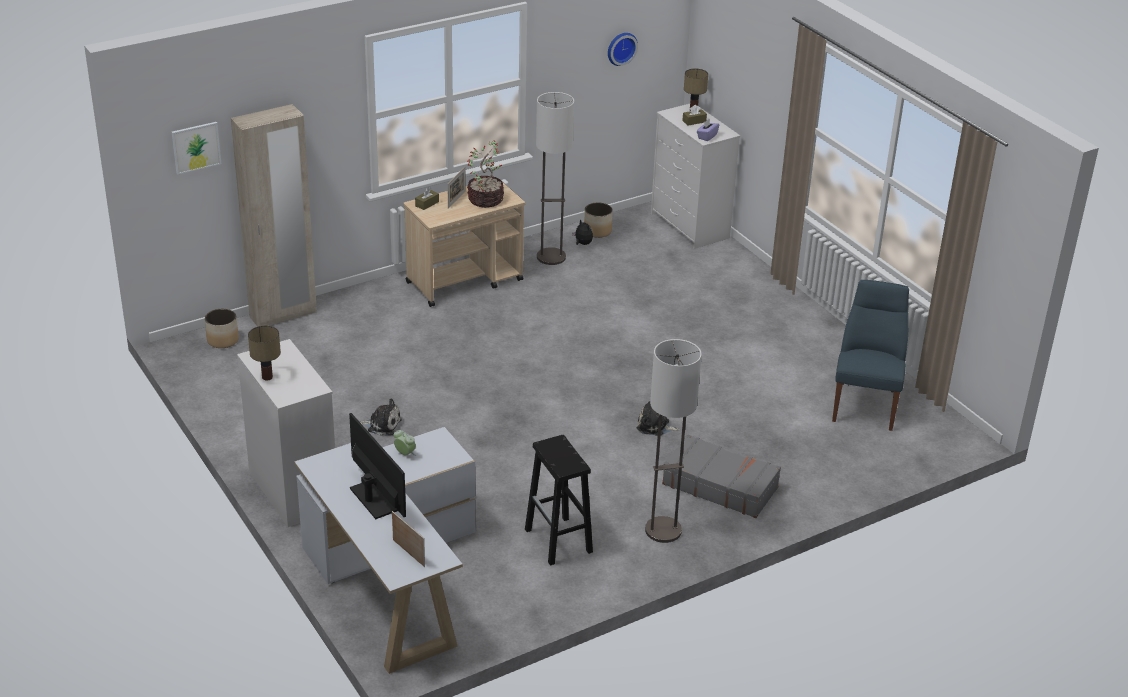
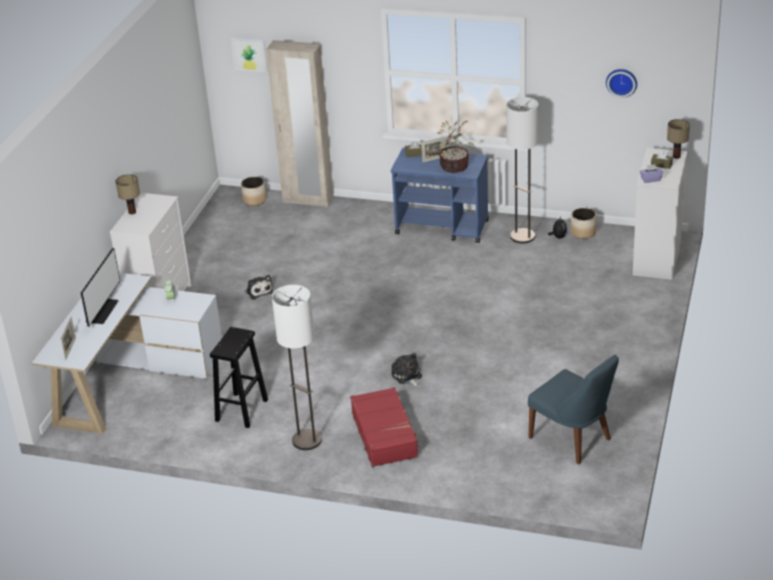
camera: 50 degrees right, 0 degrees up
(465, 281) = (442, 227): beige cart -> blue cart
(720, 485) = (385, 435): grey suitcase -> red suitcase
(865, 403) = (573, 440): blue chair -> blue chair turned 75 degrees clockwise

